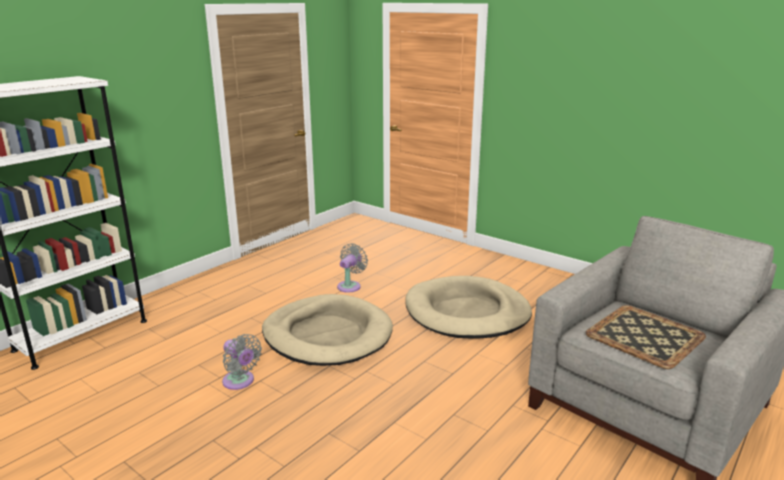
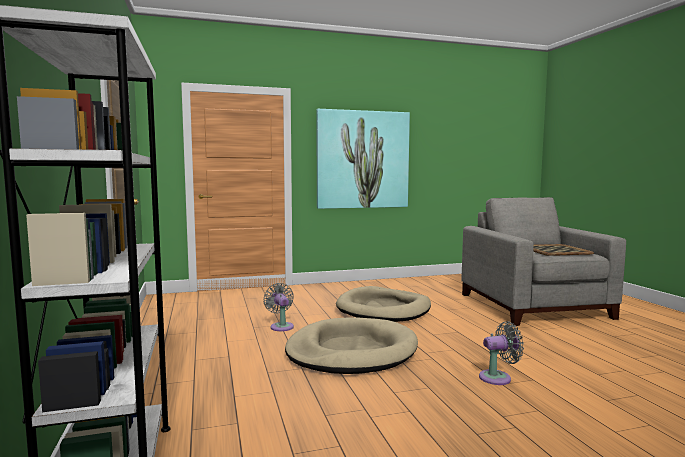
camera: 55 degrees left, 15 degrees down
(240, 382) = (386, 401): grey fan -> grey fan (498, 377)
(572, 106) = (362, 159): none -> picture

